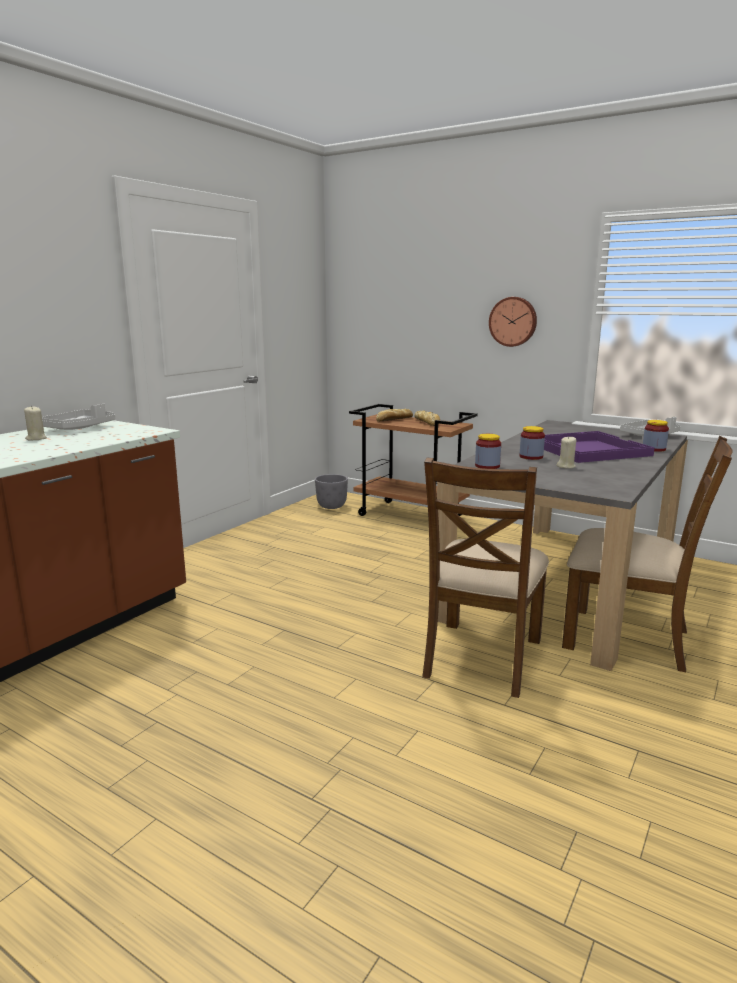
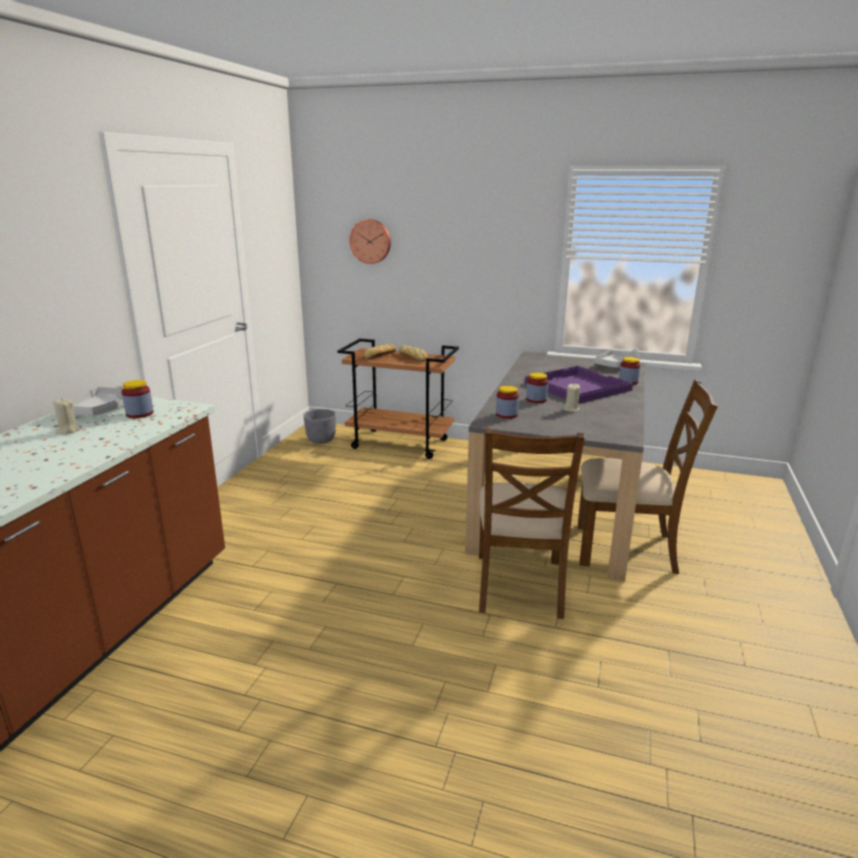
camera: 15 degrees left, 5 degrees up
(107, 432) = (139, 414): none -> jar
(513, 321) = (489, 262): wall clock -> wall clock (371, 241)

